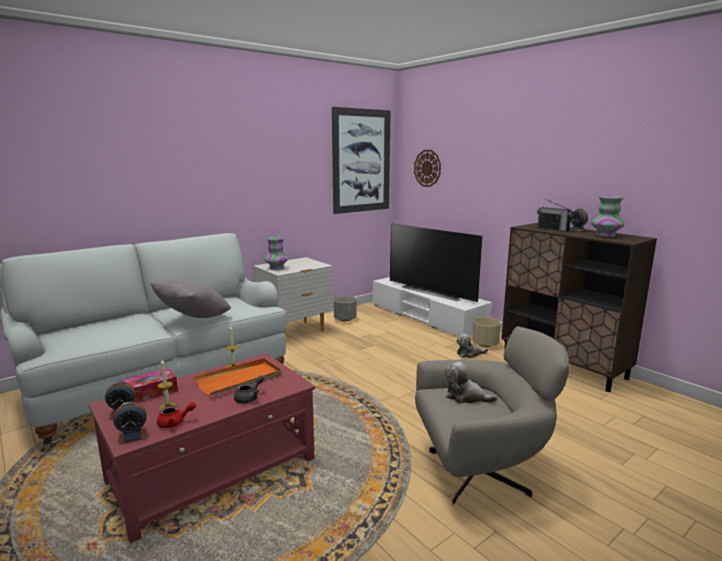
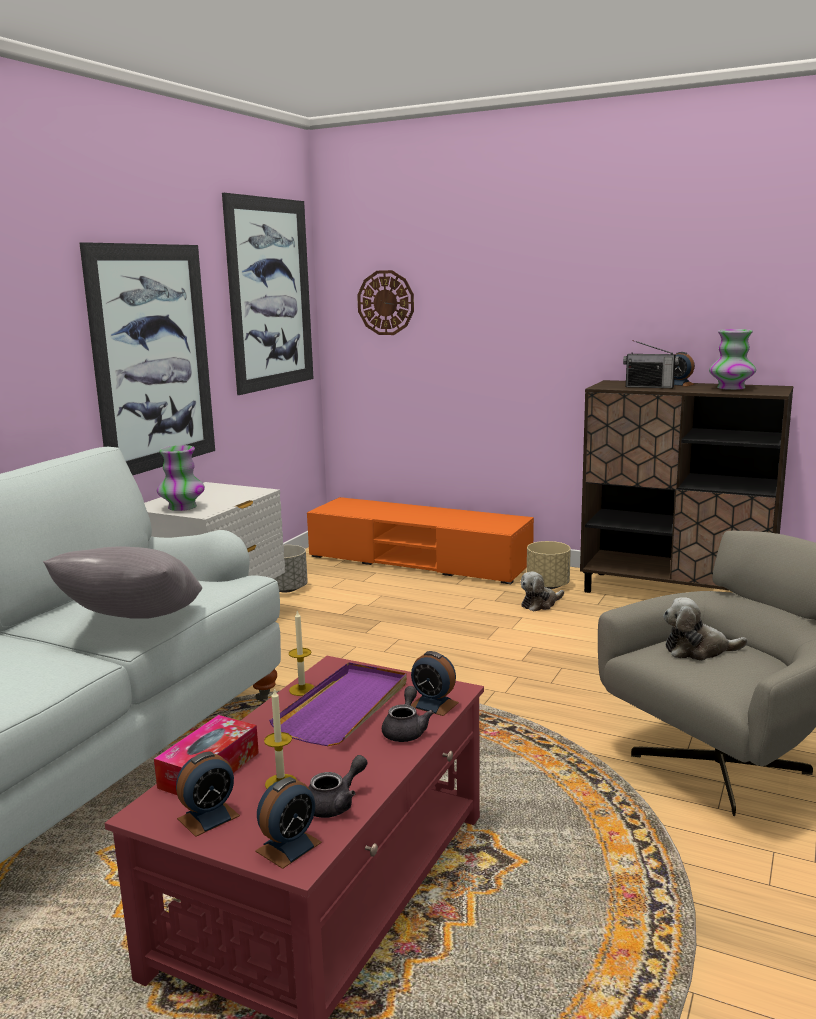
camera: 25 degrees left, 0 degrees up
(175, 423) = (335, 804): red teapot -> grey teapot
(239, 379) = (345, 707): orange tray -> purple tray
(278, 191) = (153, 358): none -> picture
(279, 389) = (434, 704): none -> alarm clock
(426, 317) = (418, 560): white tv stand -> orange tv stand
(433, 292) = (428, 515): television -> none

